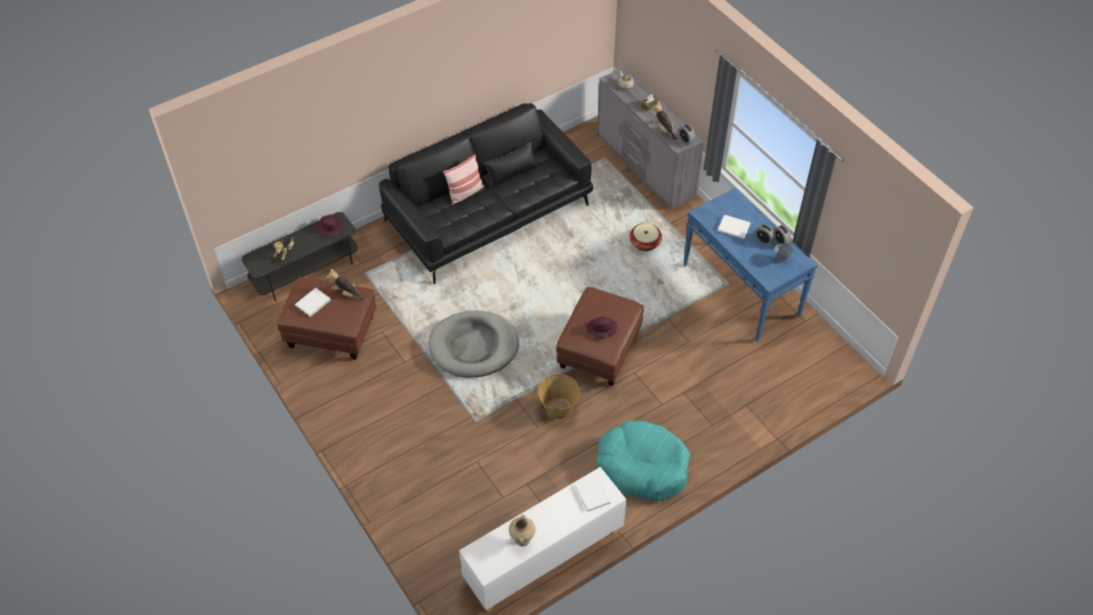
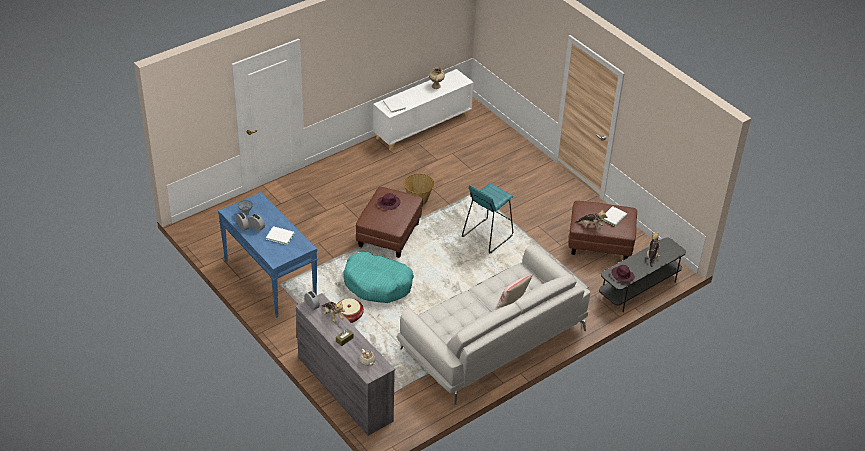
camera: 175 degrees right, 10 degrees down
(473, 346) = (487, 236): grey dog bed -> turquoise stool
(489, 212) = (492, 340): black sofa -> white sofa
(512, 173) = (473, 320): black pillow -> none
(642, 467) = (358, 169): turquoise dog bed -> turquoise dog bed (377, 284)

